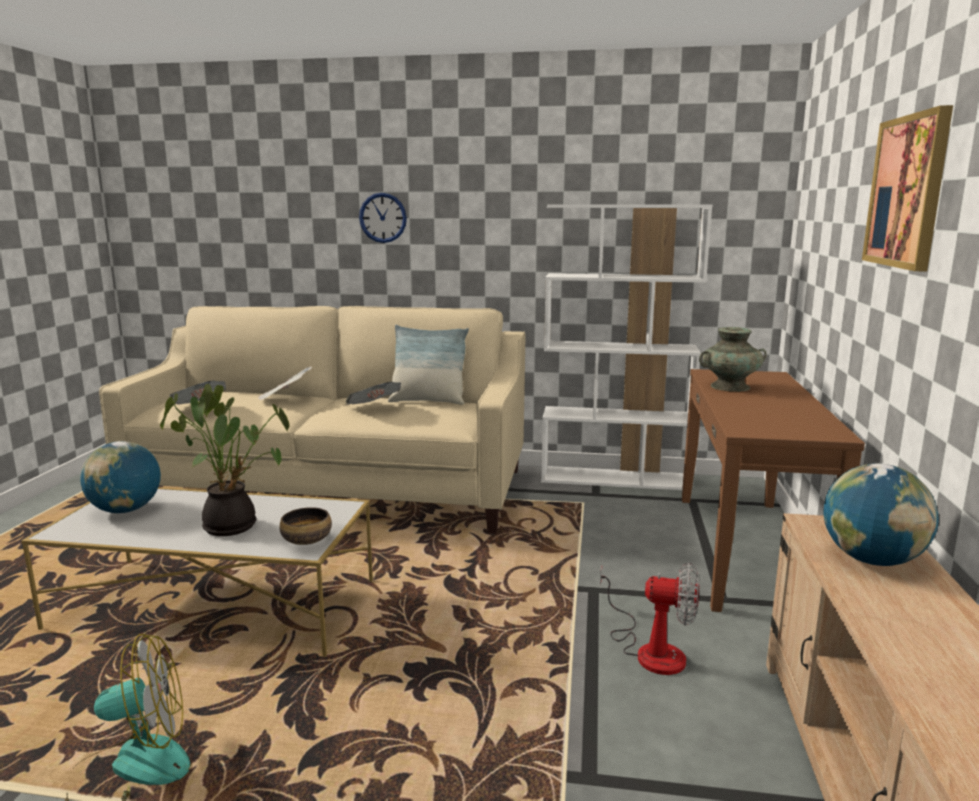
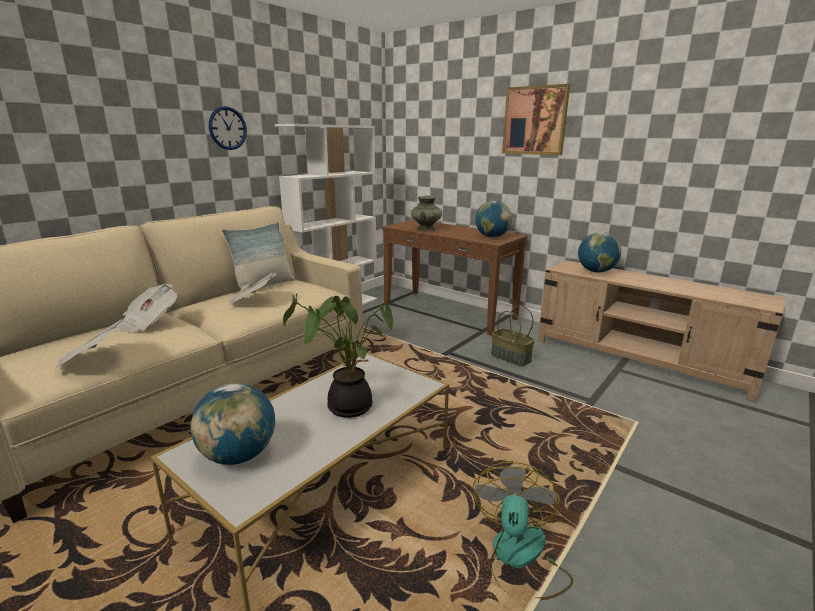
camera: 60 degrees left, 5 degrees up
(306, 540) = (409, 382): bowl -> none
(383, 217) = (136, 133): wall clock -> wall clock (227, 128)
(650, 649) = (510, 357): fan -> basket
(779, 424) = (492, 237): none -> globe

